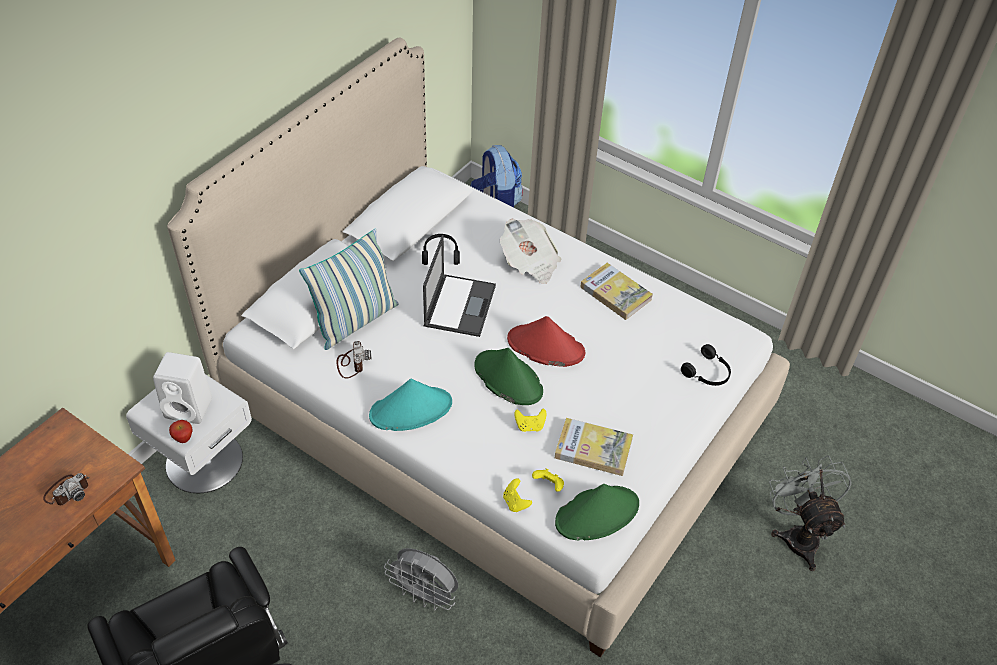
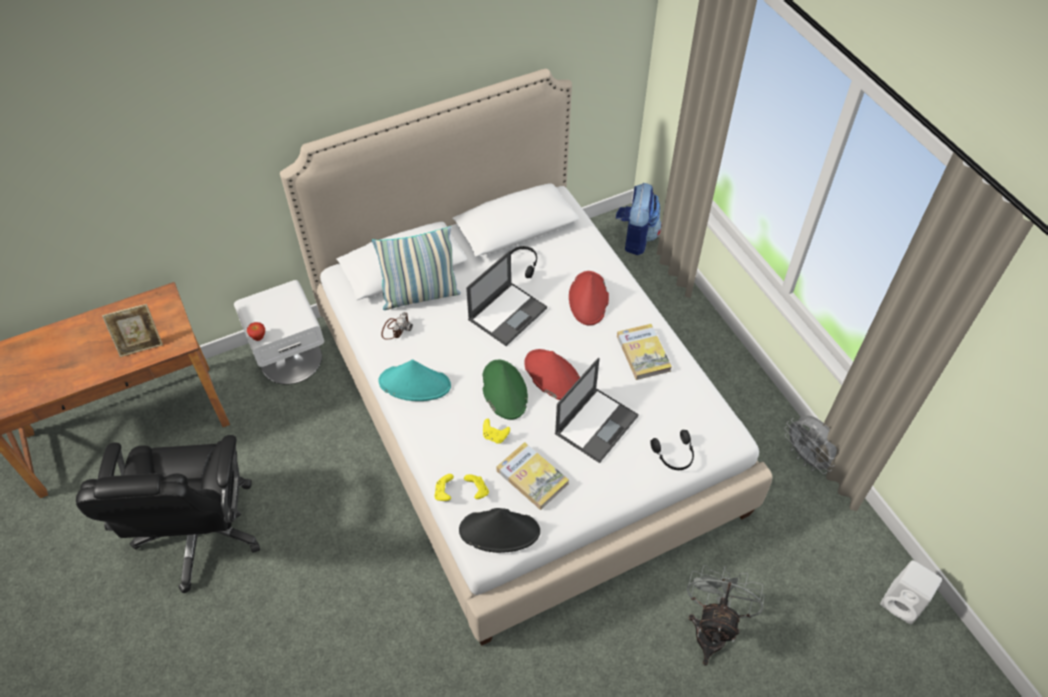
camera: 30 degrees right, 5 degrees up
(67, 491) = (141, 345): camera -> picture frame
(190, 408) = (277, 316): white speaker -> white speaker (903, 604)
(425, 595) = (382, 532): grey fan -> grey fan (807, 458)
(530, 263) = (588, 299): newspaper -> red hat
(597, 513) = (500, 531): green hat -> black hat
(618, 374) = (596, 424): none -> laptop

